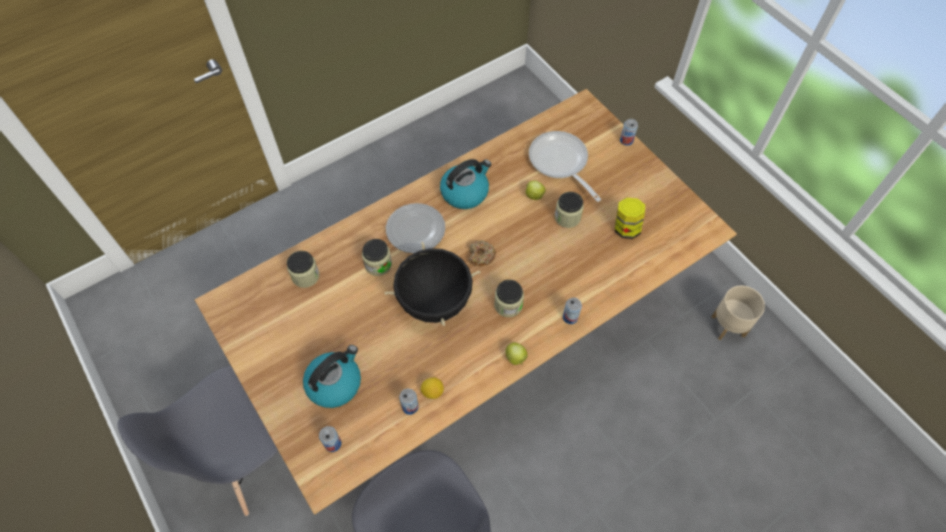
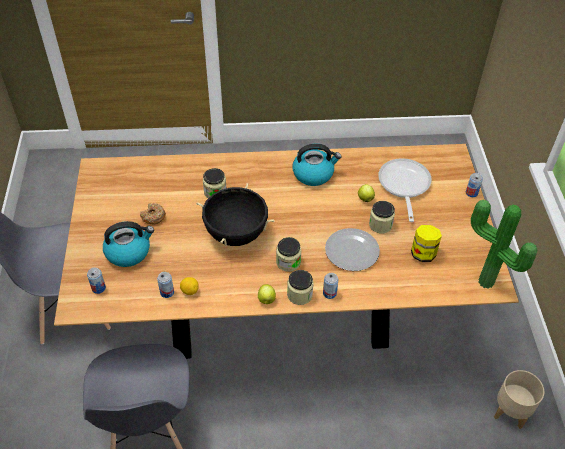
camera: 30 degrees right, 10 degrees down
(305, 276) = (161, 177): jar -> jar (299, 294)
(415, 230) = (258, 182): plate -> plate (351, 251)
(481, 256) = (293, 220): donut -> donut (153, 217)
(698, 231) = (484, 284): none -> potted plant

